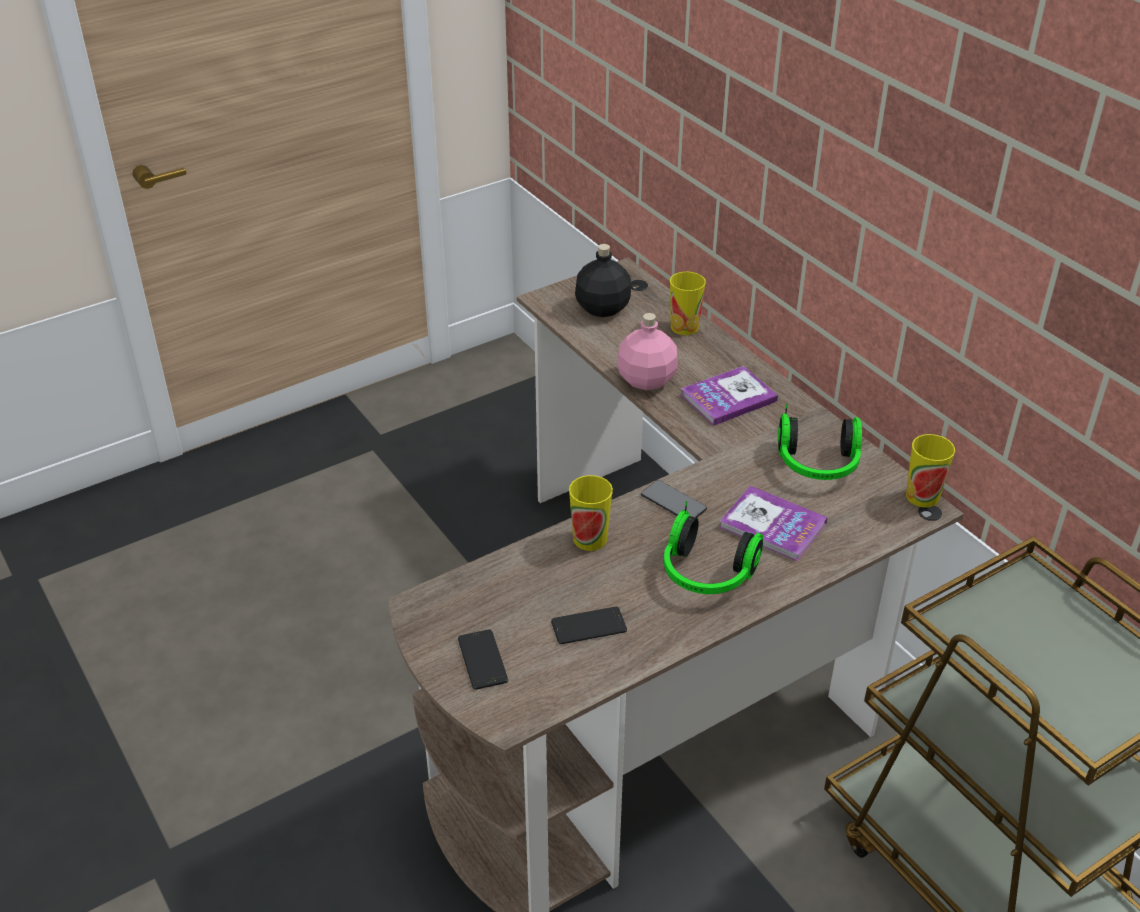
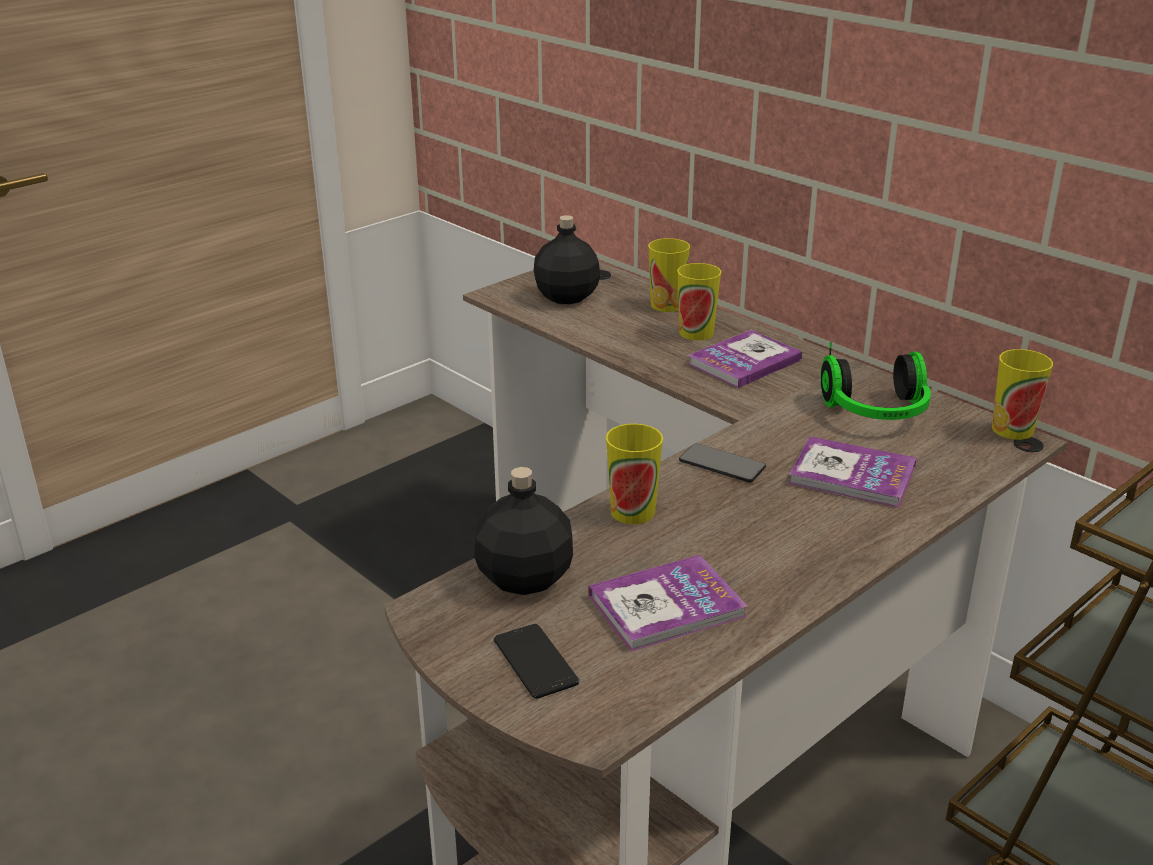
camera: 10 degrees left, 10 degrees down
(493, 587) = (525, 577): none -> black bottle
(589, 626) = (666, 606): phone -> book
(646, 379) = (642, 353): pink bottle -> none
(699, 361) = (696, 333): none -> cup
(706, 575) = (794, 533): headphones -> none

